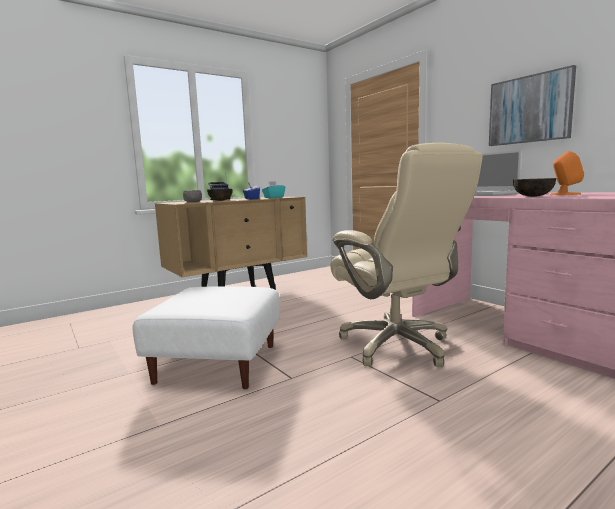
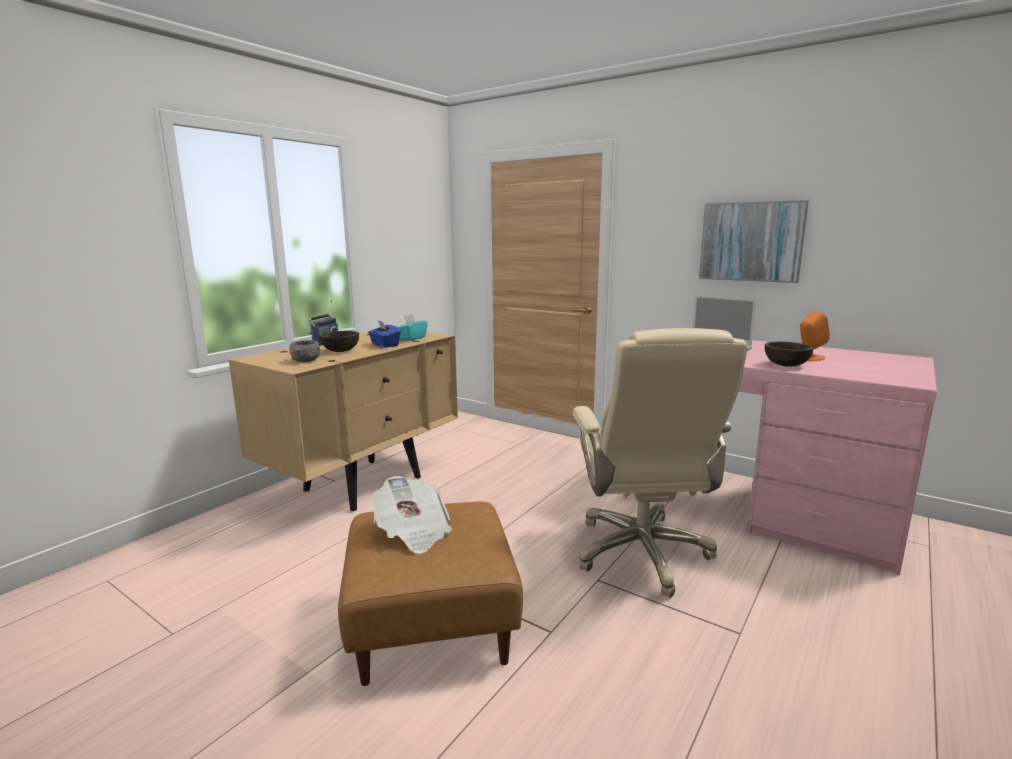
camera: 20 degrees left, 5 degrees up
(206, 295) = (413, 532): none -> newspaper
(218, 364) = (433, 625): white ottoman -> brown ottoman
(397, 348) = (641, 556): beige office chair -> beige office chair turned 45 degrees clockwise

